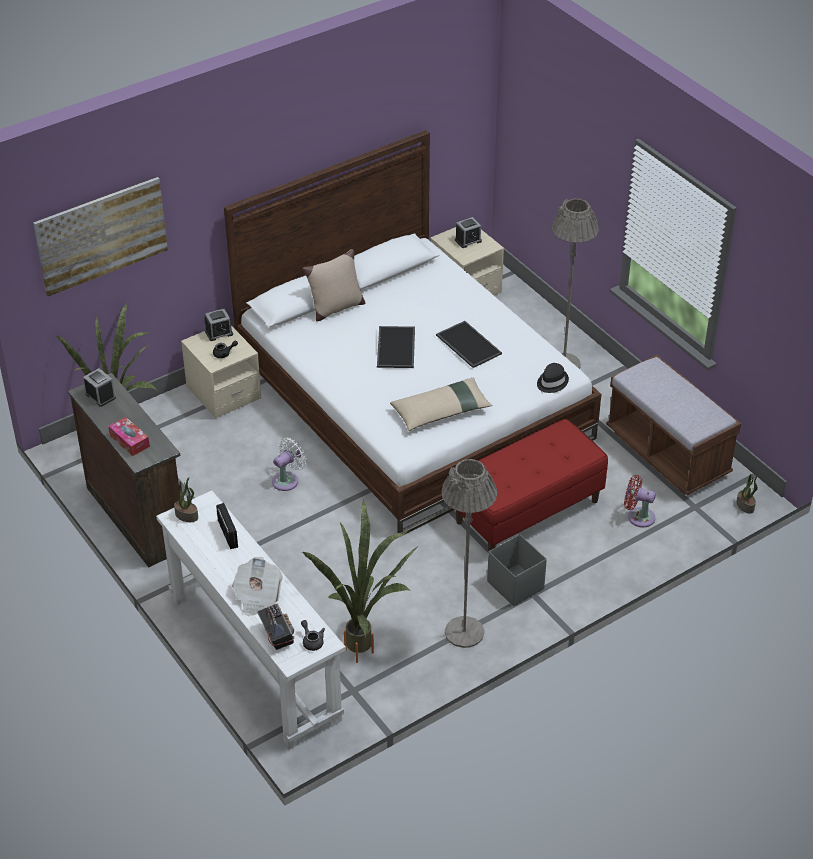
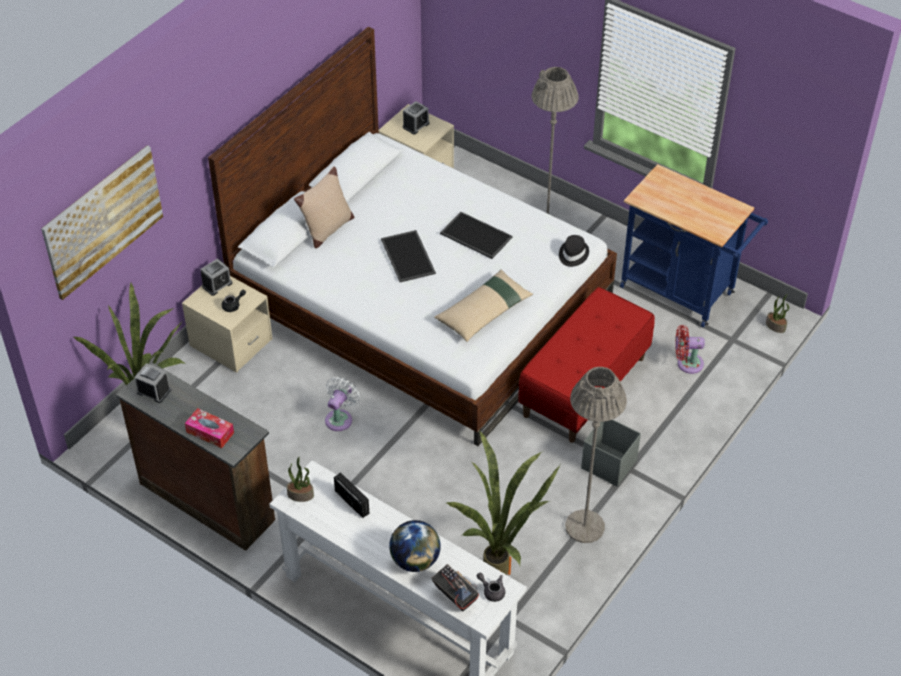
camera: 20 degrees left, 5 degrees up
(257, 596) = (415, 560): newspaper -> globe
(667, 453) = (683, 293): brown bench -> blue cart

